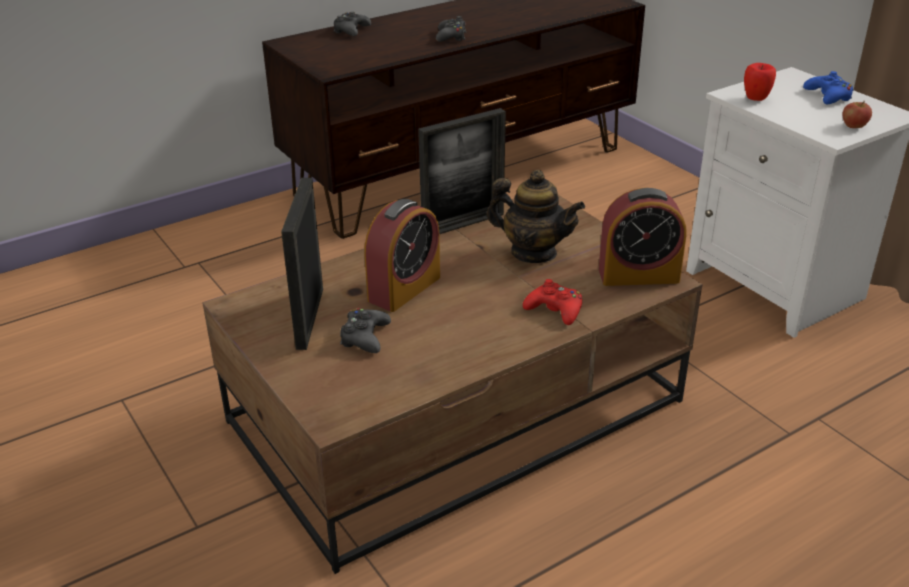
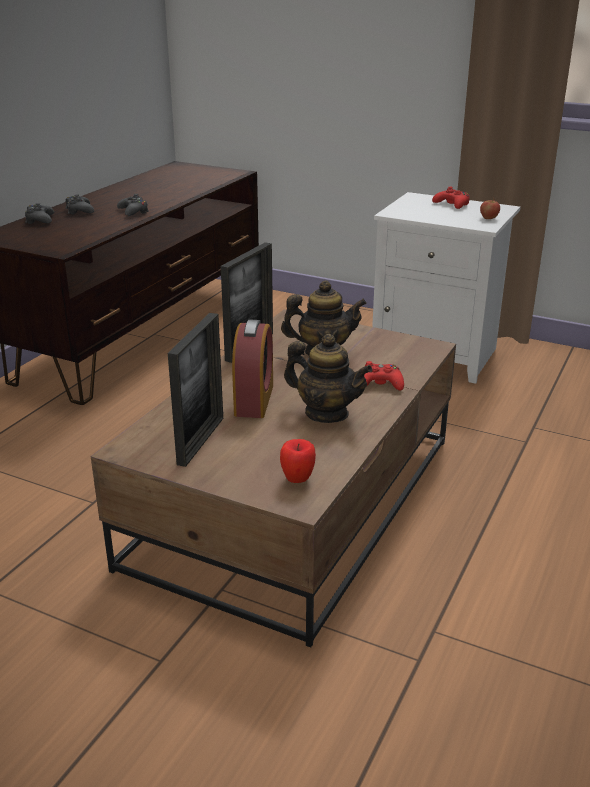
camera: 30 degrees left, 5 degrees down
(310, 318) = (201, 440): picture frame -> picture frame turned 135 degrees counterclockwise
(365, 337) = (261, 440): black game controller -> black game controller (79, 211)
(460, 327) = (326, 413): none -> teapot
(638, 275) = (410, 348): alarm clock -> none
(755, 99) = (410, 213): apple -> apple (297, 480)
(828, 96) = (452, 204): blue game controller -> red game controller

